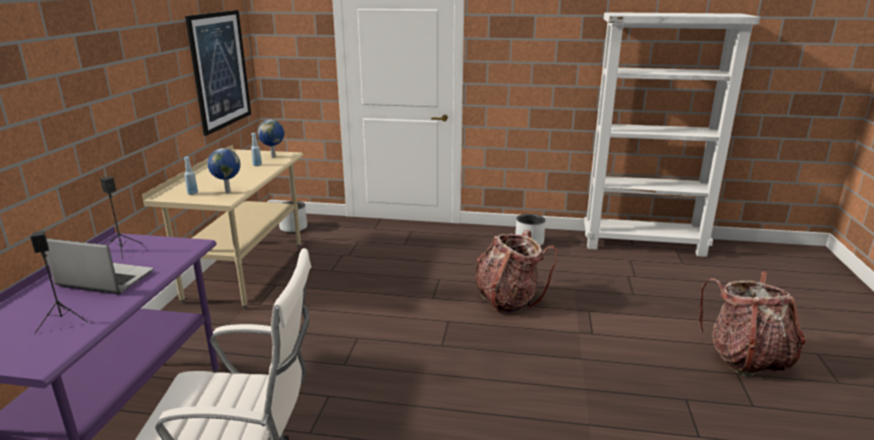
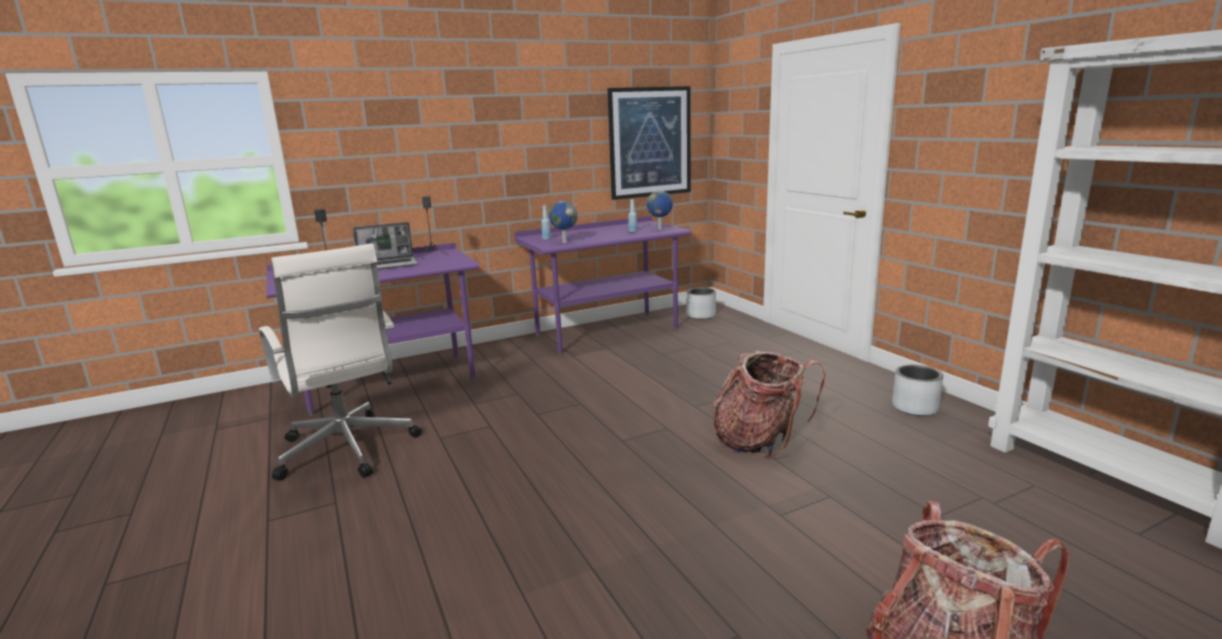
camera: 55 degrees right, 5 degrees down
(104, 279) = (389, 265): laptop -> laptop turned 90 degrees clockwise
(245, 272) = (606, 332): beige desk -> purple desk

